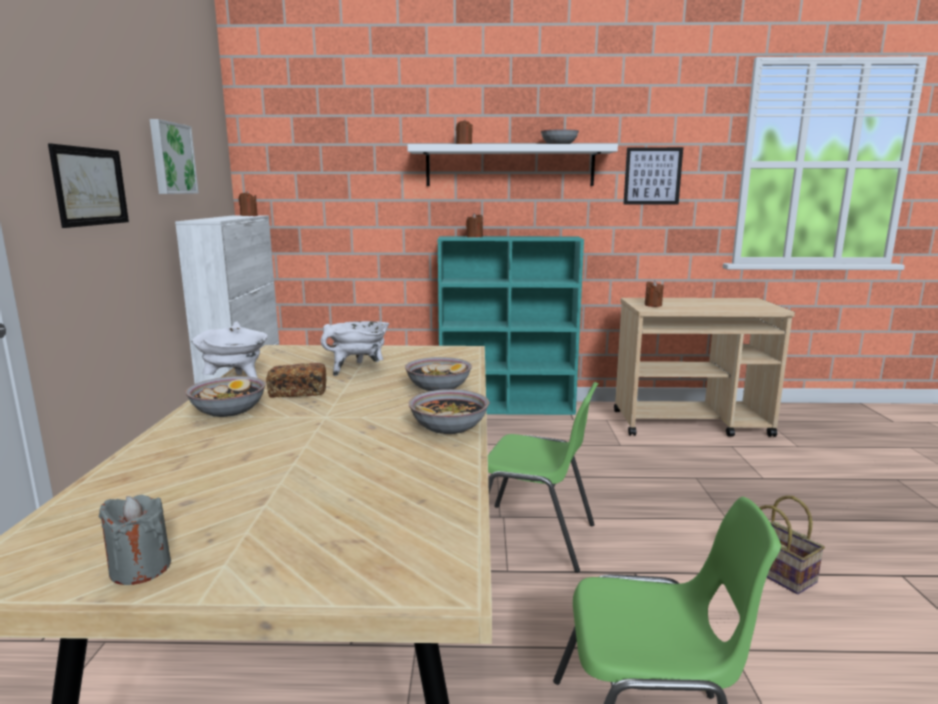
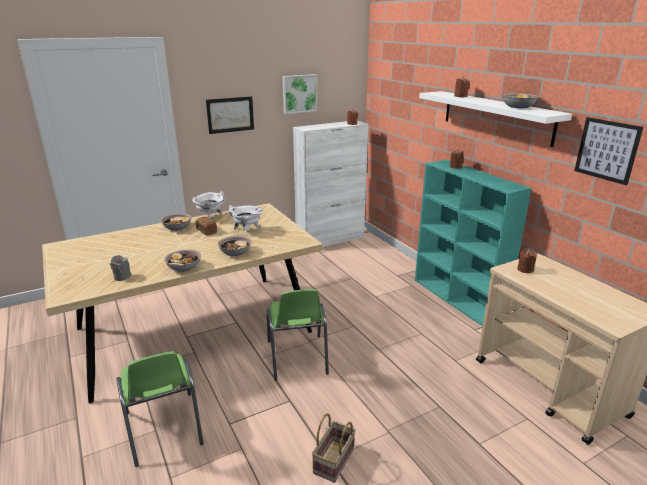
camera: 60 degrees right, 10 degrees up
(140, 568) = (62, 259): grey candle -> grey candle (122, 277)

